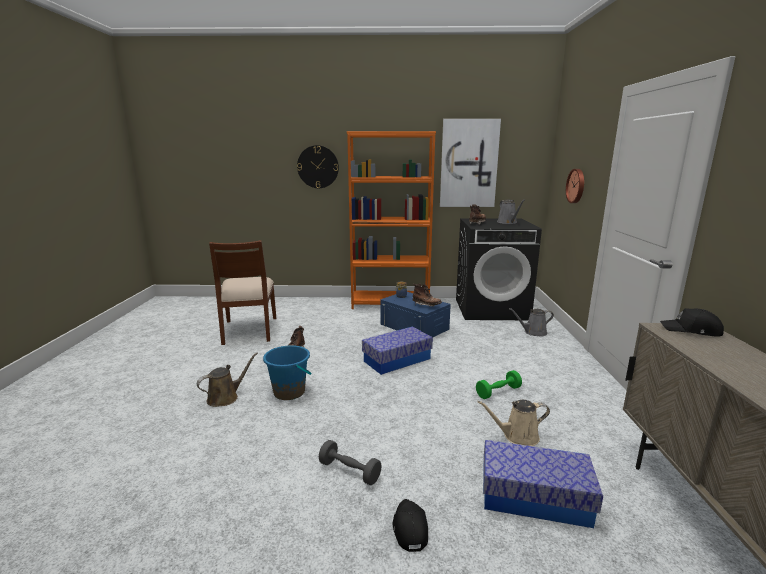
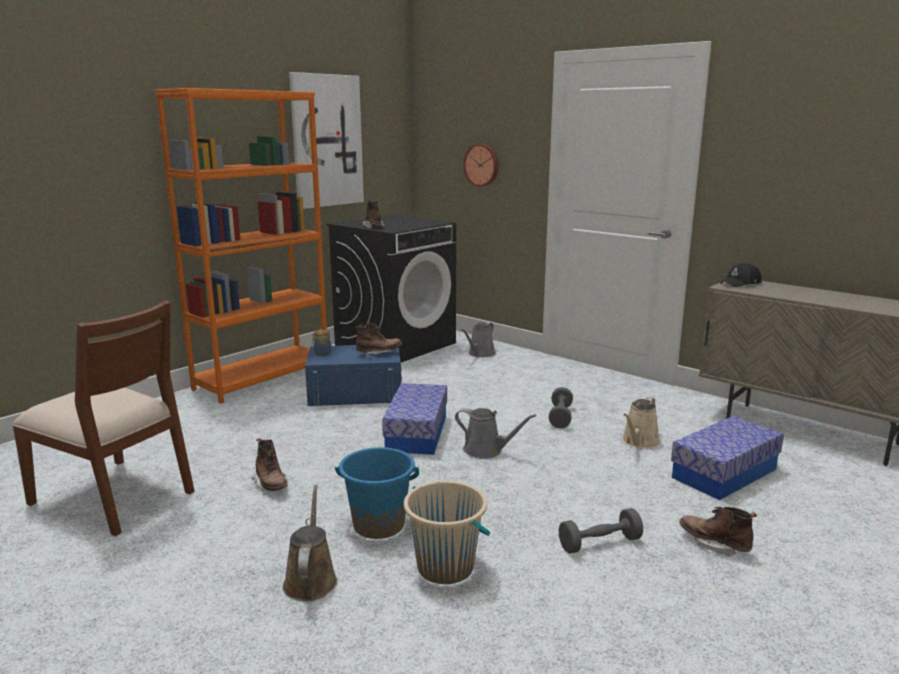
camera: 50 degrees left, 0 degrees up
(269, 427) = (446, 567): none -> beige bucket
(318, 167) = (95, 154): wall clock -> none
(409, 528) = (714, 544): black cap -> brown boot
(498, 392) = (560, 417): green dumbbell -> grey dumbbell
(508, 222) = (400, 220): grey watering can -> grey watering can (486, 451)

